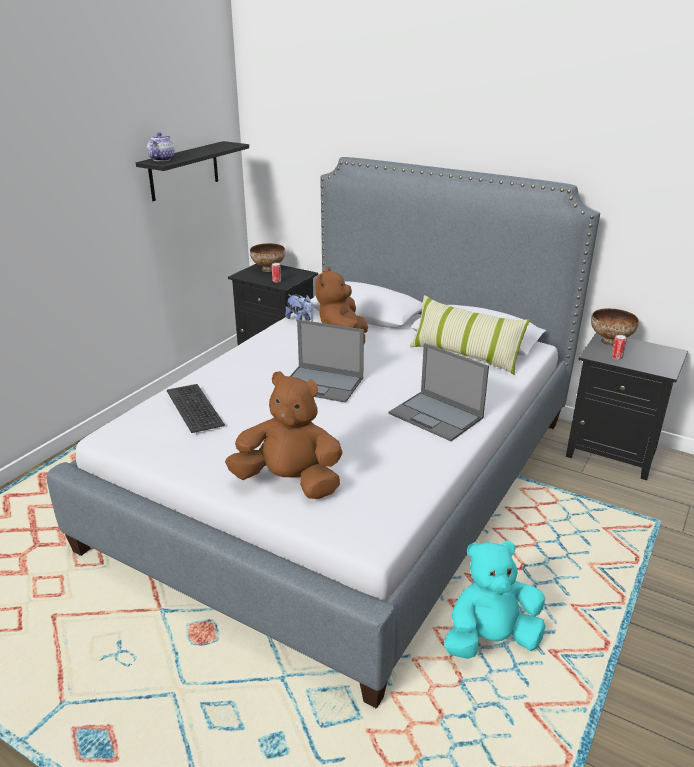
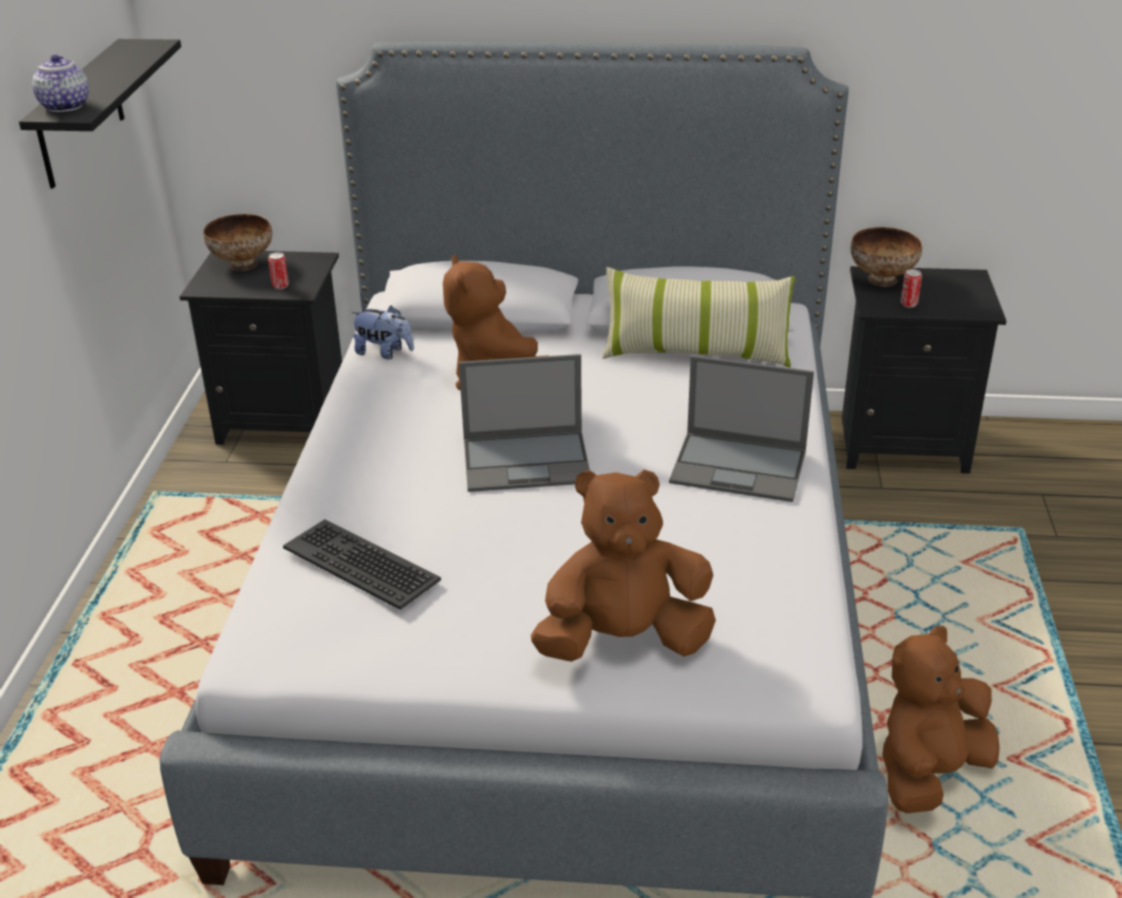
camera: 25 degrees left, 5 degrees up
(490, 639) = (929, 773): turquoise plush toy -> brown plush toy

